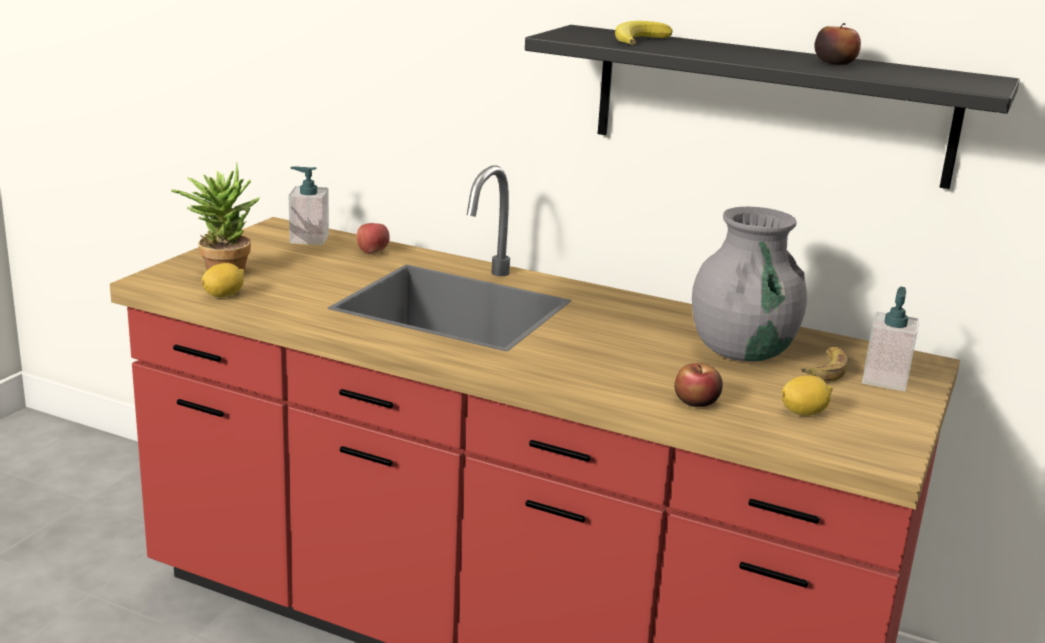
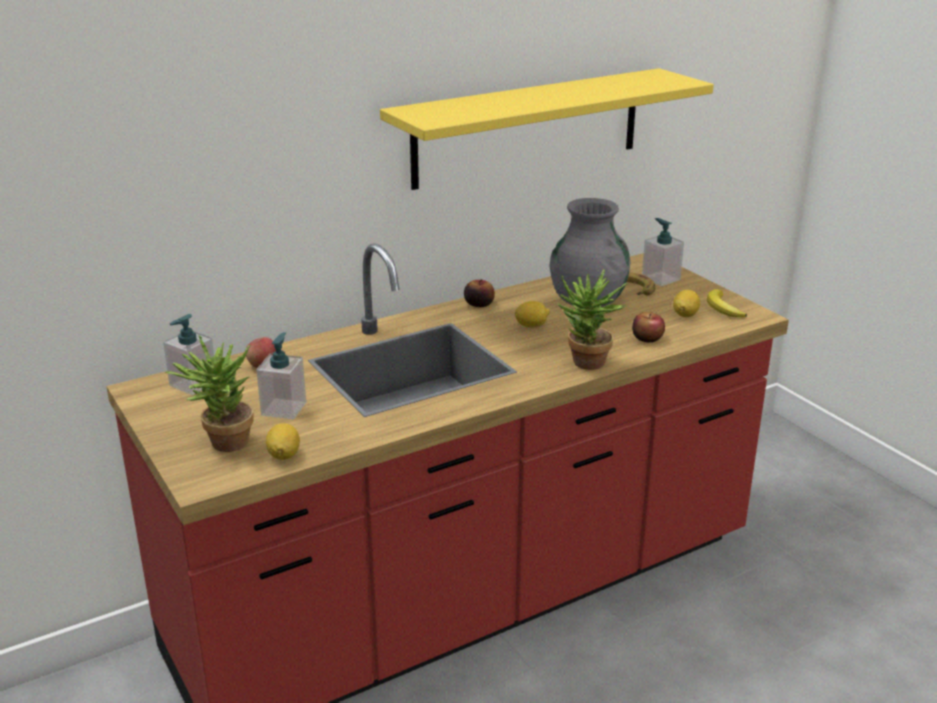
camera: 55 degrees left, 5 degrees up
(304, 277) = (284, 408): none -> soap dispenser
(572, 381) = (586, 365): none -> potted plant
(626, 336) = (531, 326): none -> lemon
(639, 39) = (467, 107): banana -> banana (723, 308)
(771, 105) = (528, 127): black shelf -> yellow shelf
(835, 62) = (589, 87): apple -> apple (479, 304)

